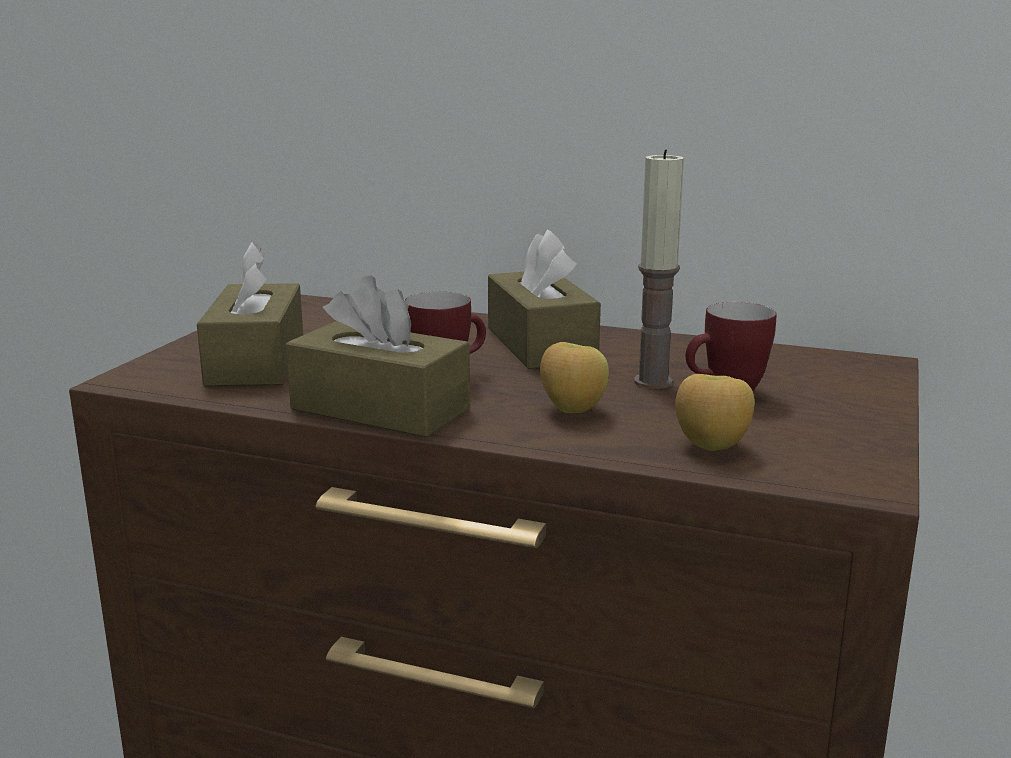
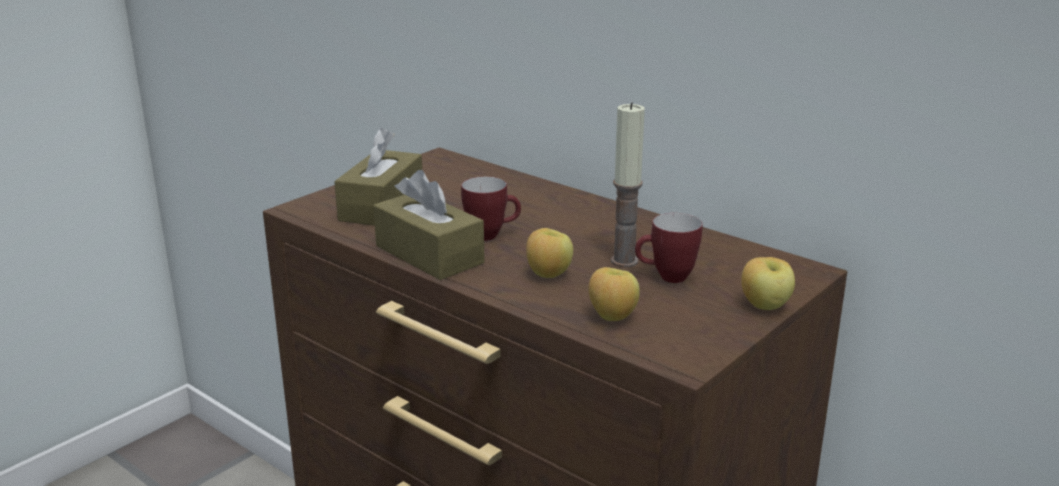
camera: 20 degrees right, 5 degrees up
(540, 345) = (576, 218): brown tissue box -> none
(881, 407) = (765, 307): none -> apple

